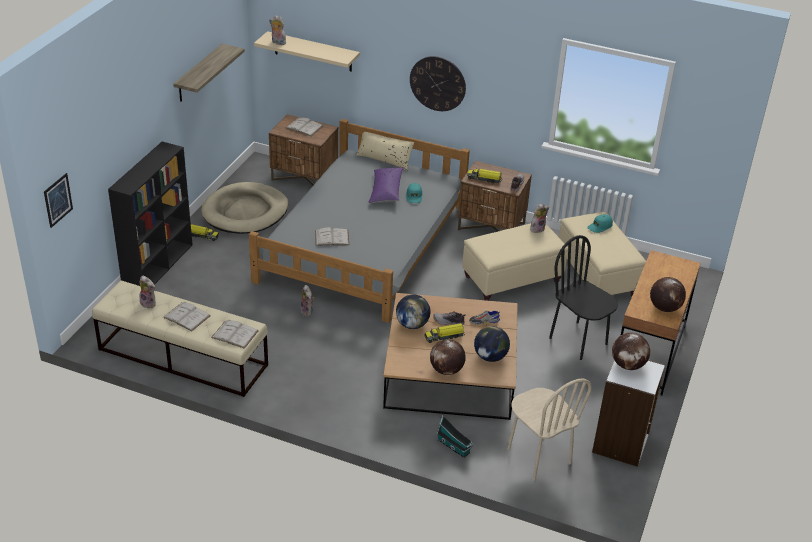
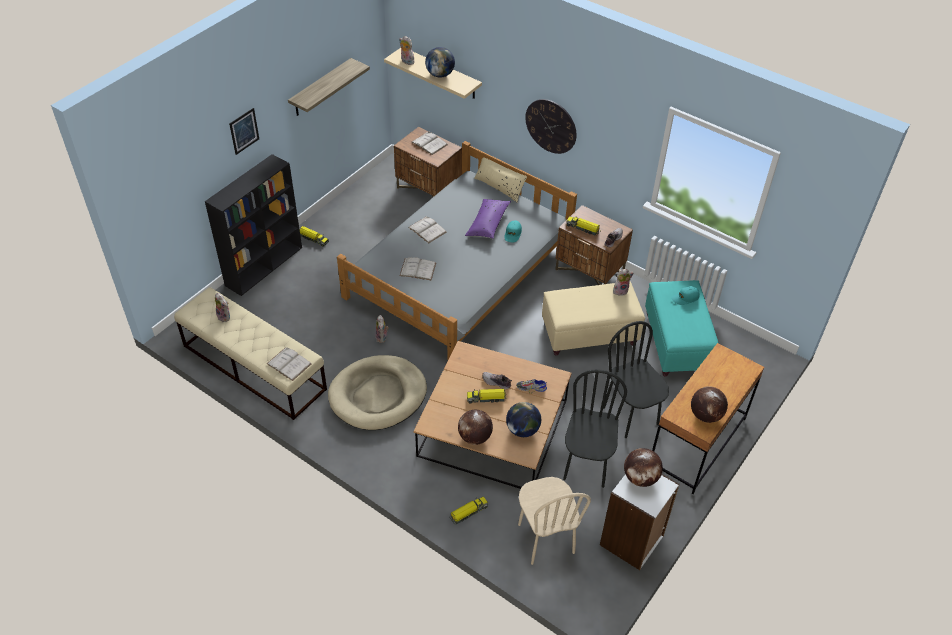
camera: 15 degrees right, 10 degrees up
(58, 200) = (143, 214): picture -> picture (244, 131)
(186, 316) = (253, 337): white book -> white book (427, 229)
(245, 212) = (361, 219): beige dog bed -> beige dog bed (378, 395)
(412, 324) = (460, 379): globe -> globe (440, 74)
(454, 447) = (468, 512): toy house -> toy truck
(553, 388) = (586, 465): none -> black chair
(597, 275) = (676, 343): beige ottoman -> turquoise ottoman

